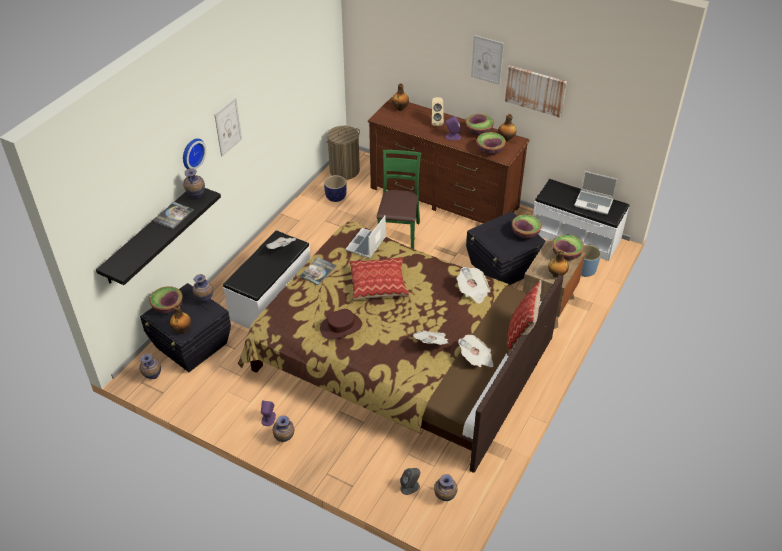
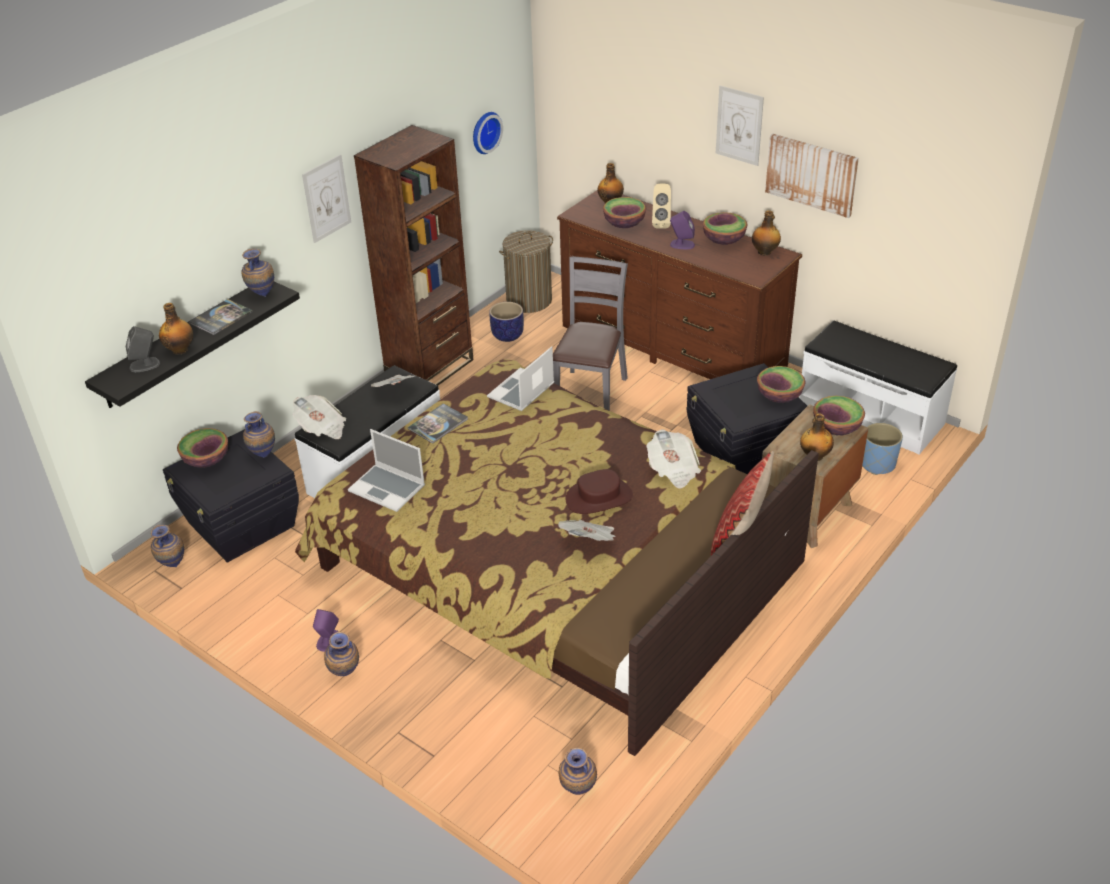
camera: 10 degrees right, 5 degrees down
(182, 330) = (218, 493): bottle -> bottle (180, 350)
(191, 153) = (260, 228): wall clock -> wall clock (484, 132)
(289, 225) = (429, 368): none -> brown bookcase
(341, 327) = (452, 505): brown hat -> brown hat (599, 498)
(378, 284) = (526, 448): pillow -> none
(398, 235) = (590, 393): green chair -> grey chair
(410, 487) = (525, 767): grey speaker -> grey speaker (145, 365)
(476, 358) = (657, 570): newspaper -> newspaper (322, 428)
(490, 151) = (735, 266): bowl -> bowl (624, 224)
(594, 203) = (899, 359): laptop -> laptop (388, 489)

